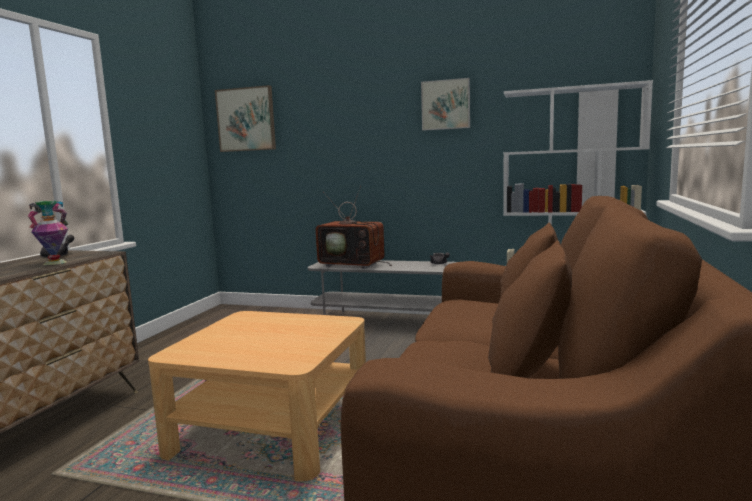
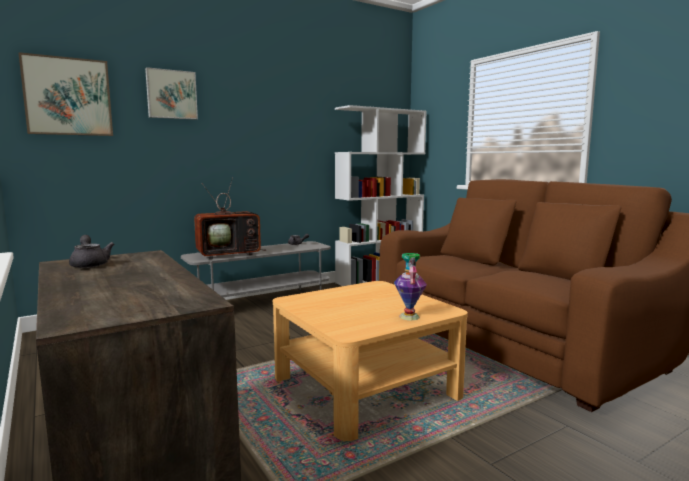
camera: 50 degrees left, 0 degrees up
(55, 263) = (150, 268): vase -> vase (408, 316)
(446, 105) = (290, 109): picture -> picture (171, 94)

